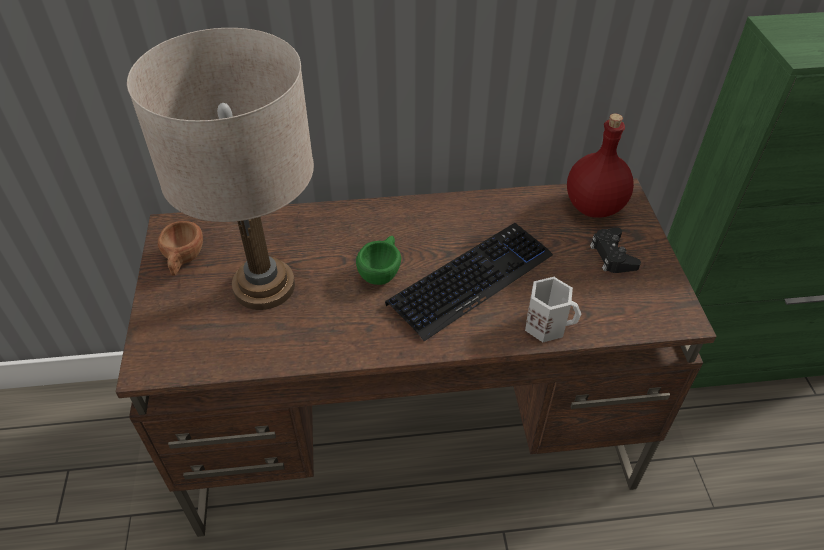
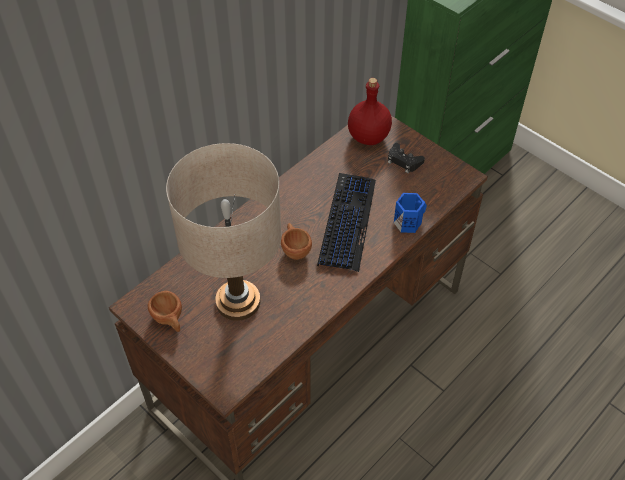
camera: 40 degrees left, 5 degrees up
(382, 271) = (295, 248): green cup -> brown cup
(547, 324) = (408, 222): white mug -> blue mug

